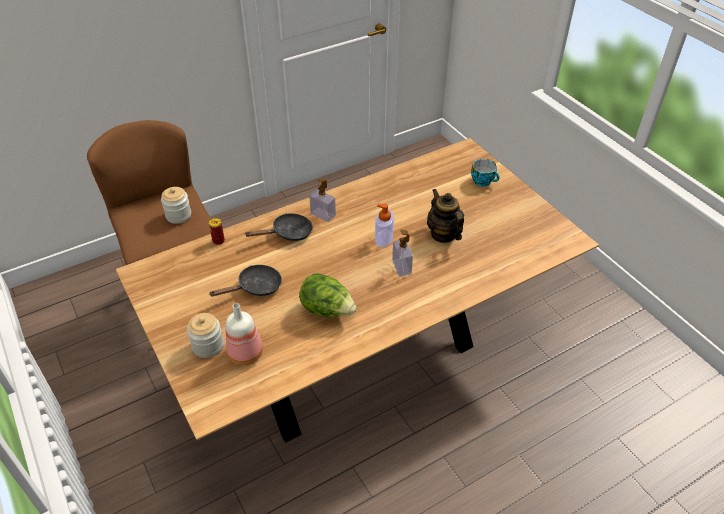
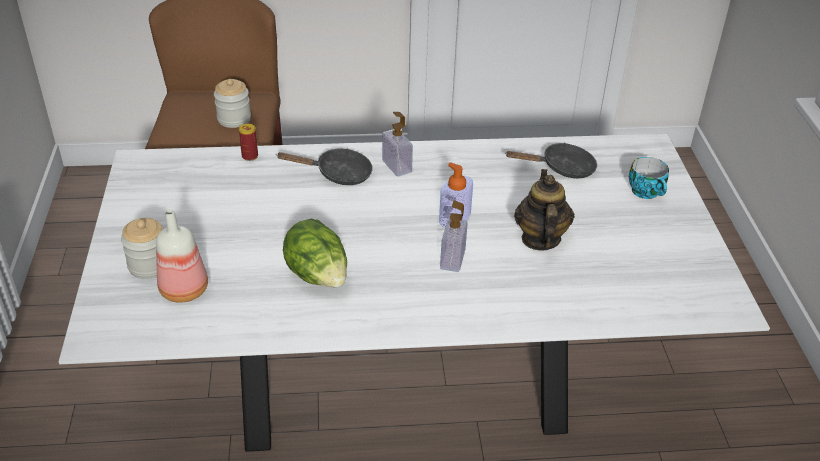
camera: 25 degrees right, 5 degrees down
(256, 287) = (253, 221): black frying pan -> black frying pan (562, 168)
(361, 357) = (405, 387): brown dining table -> white dining table

